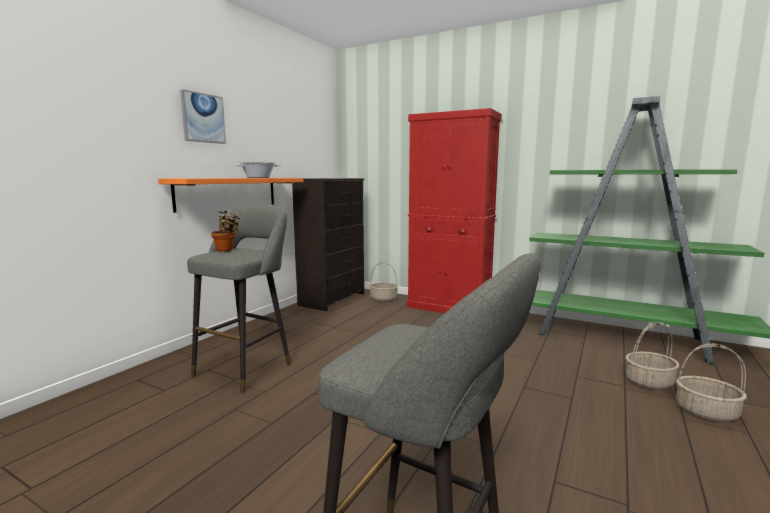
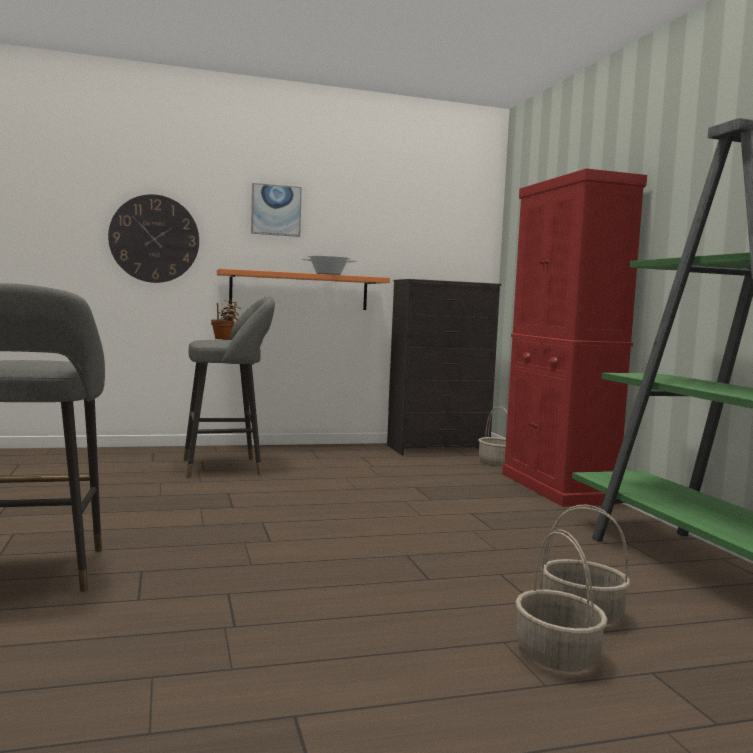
camera: 45 degrees right, 5 degrees down
(87, 146) = (154, 239): none -> wall clock

